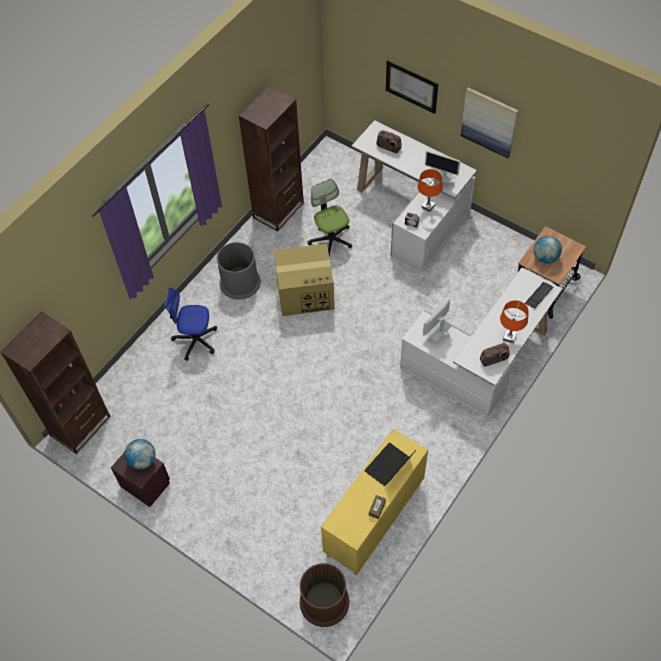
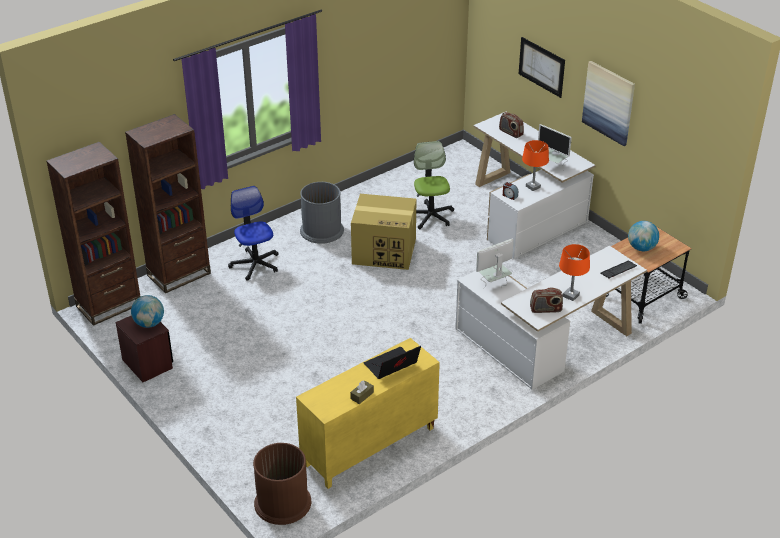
camera: 15 degrees right, 20 degrees down
(195, 340) = (255, 264): office chair -> office chair turned 45 degrees clockwise
(278, 210) = (387, 184): brown bookcase -> brown bookcase (179, 274)

